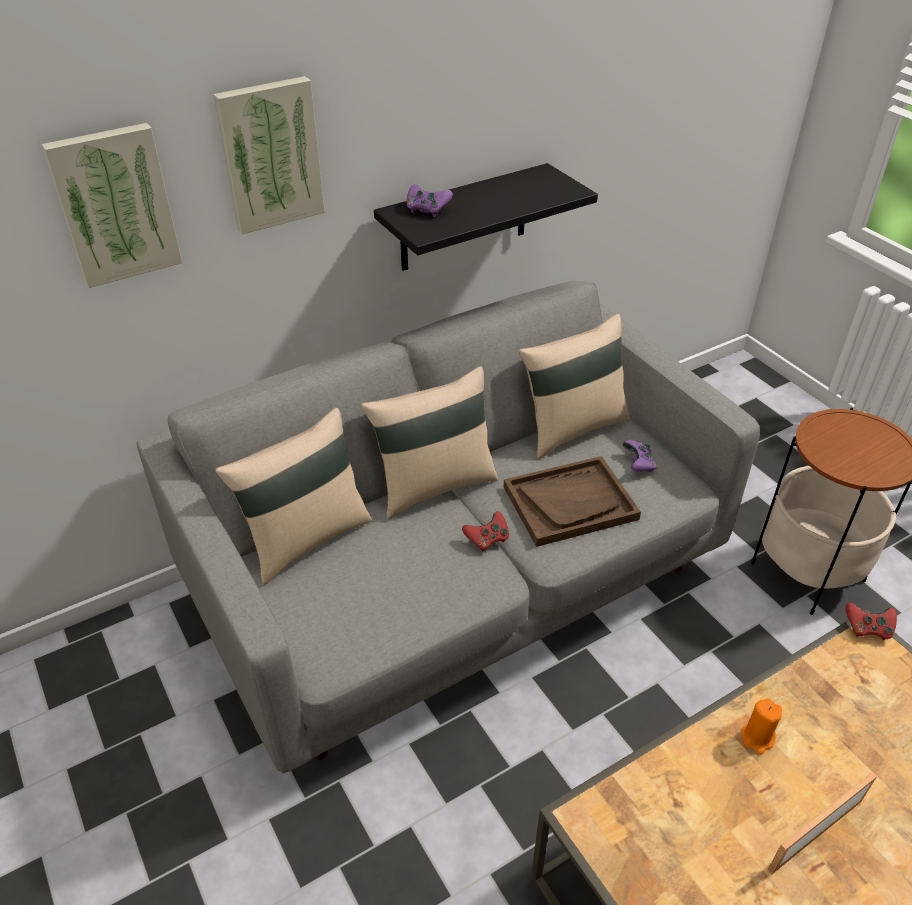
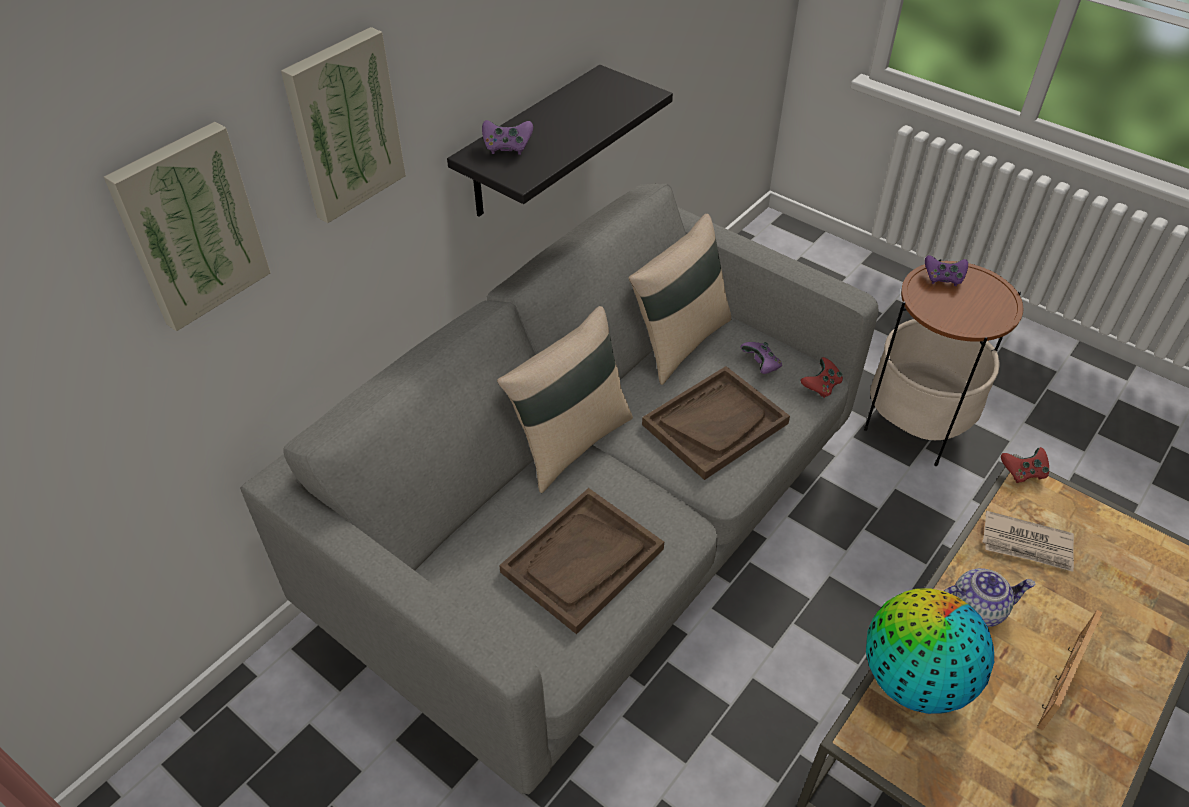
camera: 20 degrees left, 5 degrees up
(306, 538) = (464, 539): beige pillow -> none
(394, 583) = (582, 561): none -> brown tray
(487, 539) = (653, 486): red game controller -> red game controller (821, 386)
(659, 782) = (913, 679): none -> globe
(757, 738) = (977, 608): orange candle -> teapot
(840, 696) = (1027, 544): none -> newspaper
(846, 425) = (943, 278): none -> purple game controller

